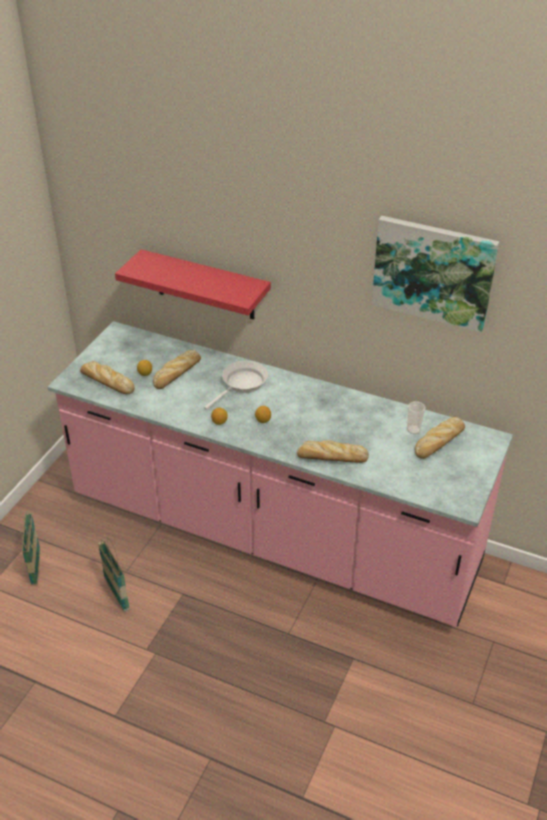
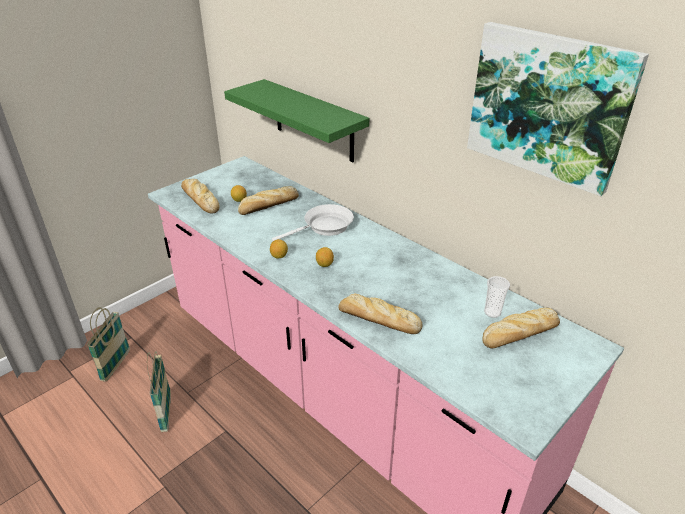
camera: 20 degrees right, 5 degrees down
(205, 285) = (313, 121): red shelf -> green shelf

